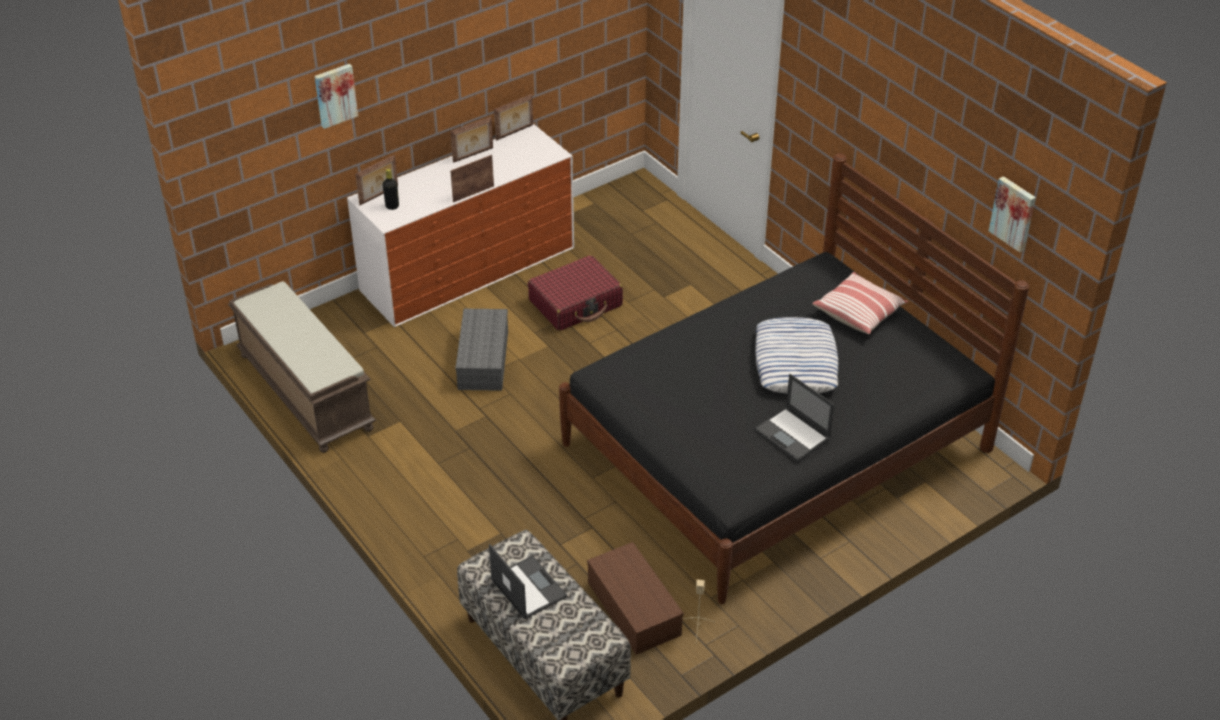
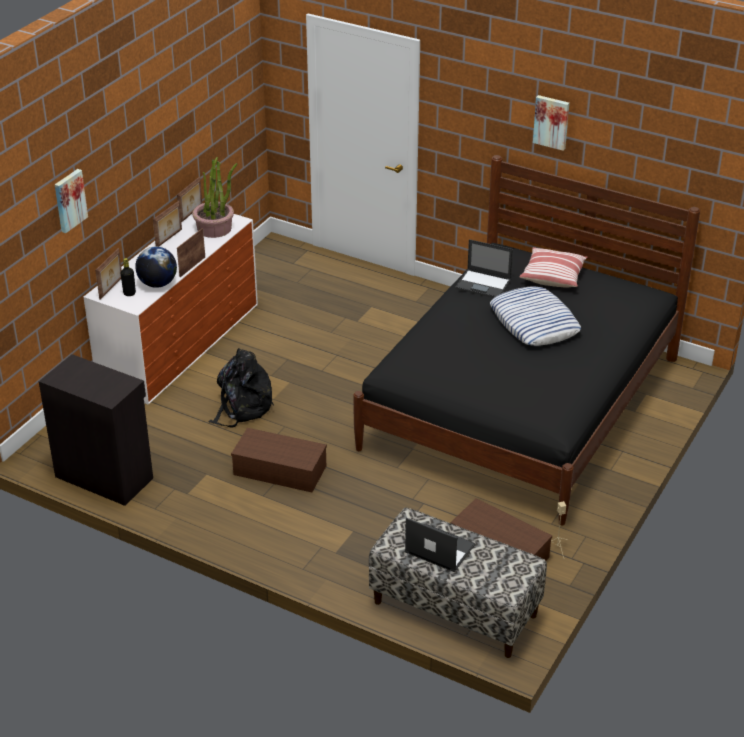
camera: 25 degrees left, 5 degrees down
(304, 391) = (104, 476): brown bench -> black cabinet
(426, 203) = (157, 284): none -> globe
(475, 441) = (281, 470): none -> brown storage box
(482, 359) = (242, 407): grey storage box -> black backpack
(526, 156) = (214, 228): none -> potted plant
(576, 303) = (289, 345): red suitcase -> none
(793, 435) = (571, 372): laptop -> laptop (484, 284)
(1014, 213) = (676, 155): picture -> picture (551, 122)

